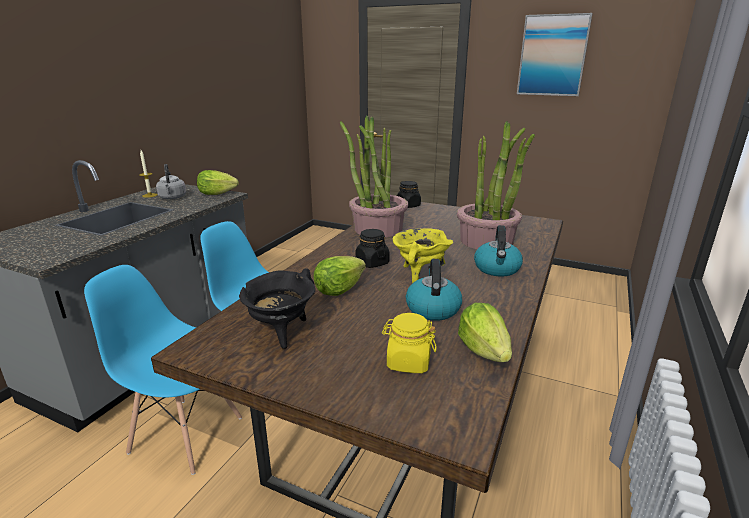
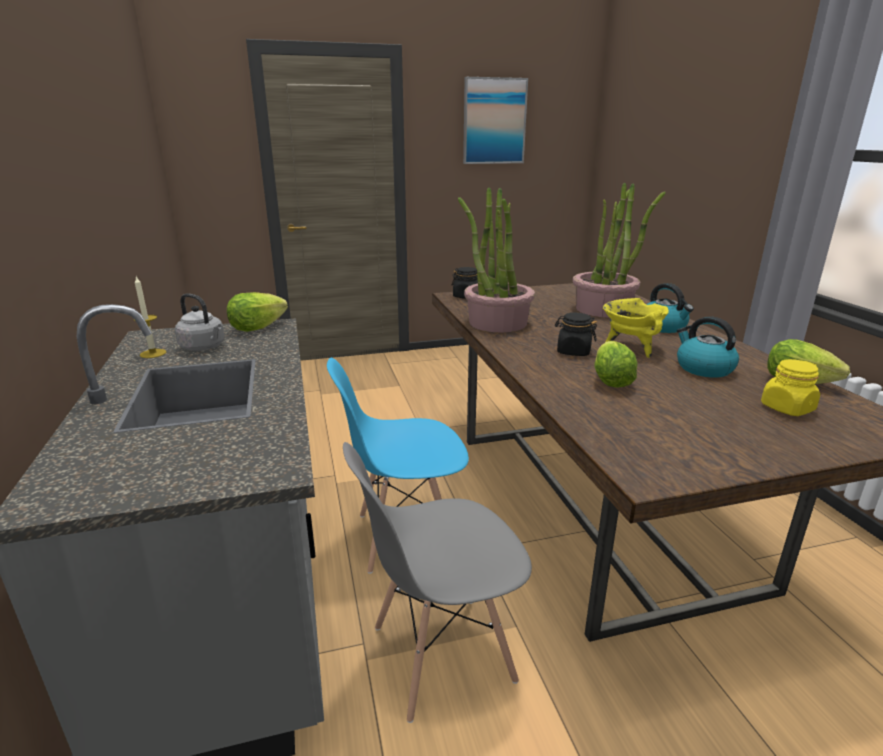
camera: 40 degrees left, 0 degrees up
(186, 433) = (441, 654): blue chair -> grey chair
(281, 332) = (667, 430): black cooking pot -> none

